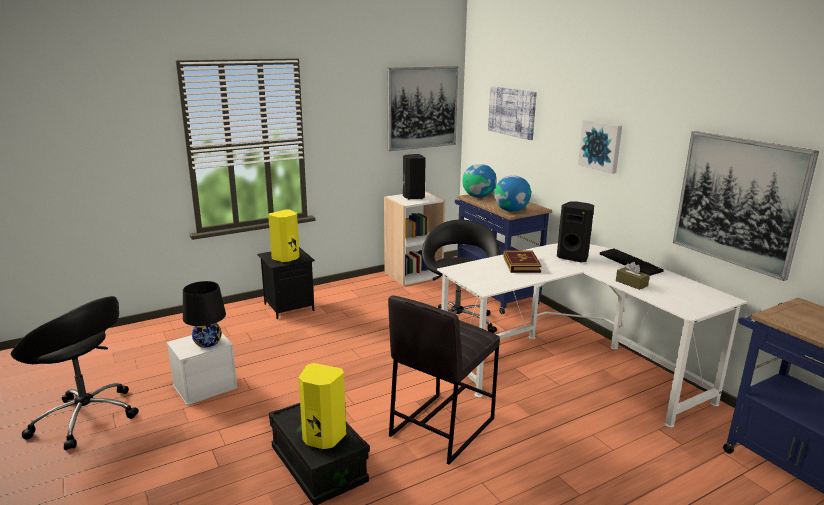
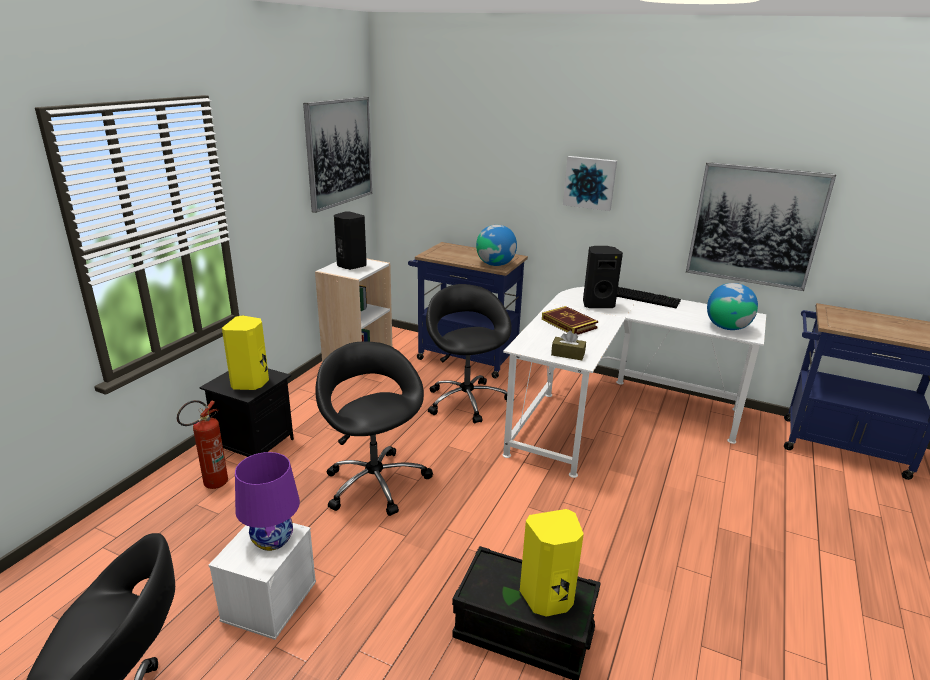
camera: 35 degrees left, 5 degrees up
(208, 342) = (273, 539): black table lamp -> purple table lamp
(242, 320) = (211, 485): none -> fire extinguisher
(332, 350) = (375, 483): none -> black office chair
(441, 427) = (581, 525): grey stool -> none
(478, 196) = (438, 253): globe -> globe (727, 327)
(512, 112) = (457, 150): picture -> none
(631, 283) = (676, 320): brown tissue box -> brown tissue box (568, 354)

